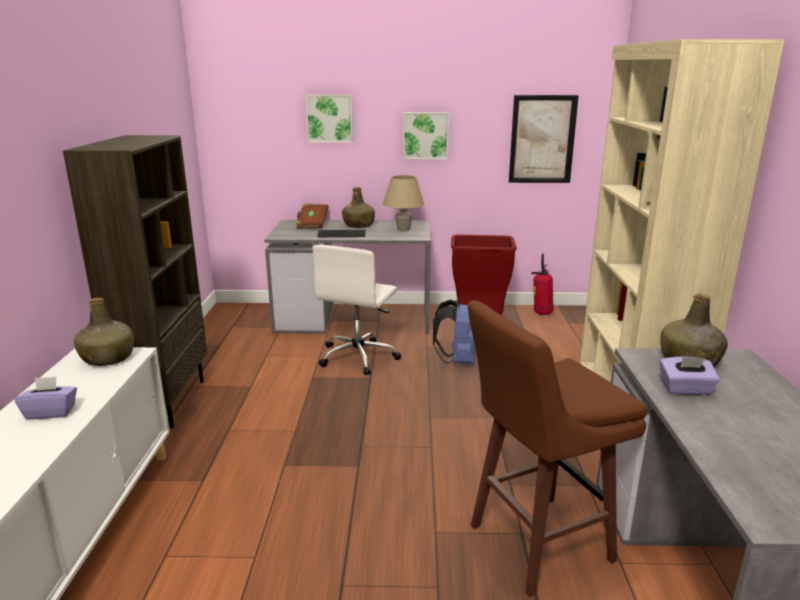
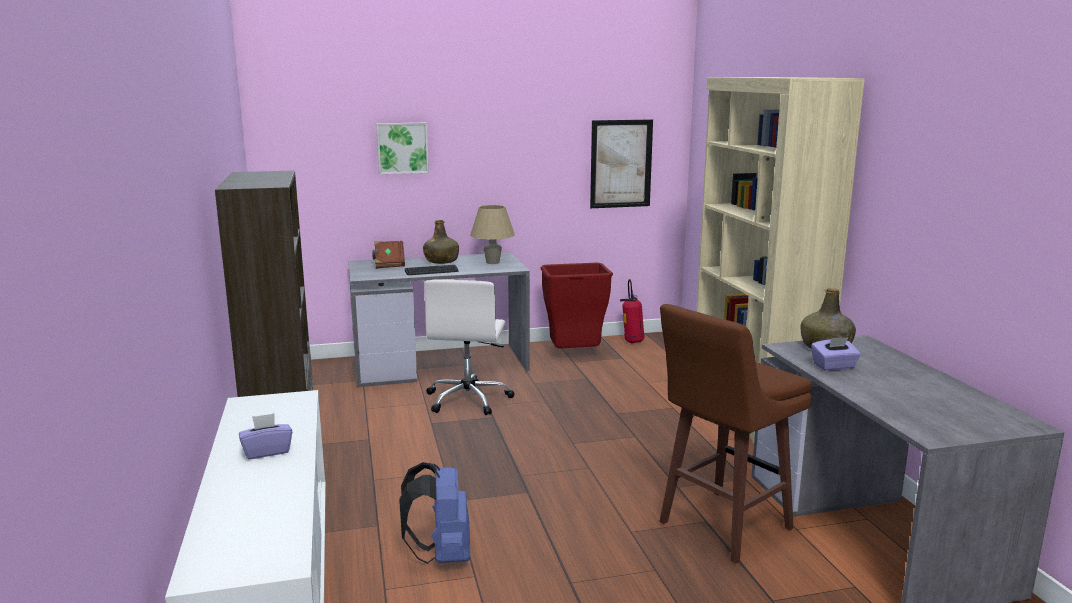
camera: 15 degrees left, 5 degrees down
(108, 358) = (276, 403): green bottle -> none
(425, 135) = (504, 163): picture -> none
(457, 361) = (572, 392): blue backpack -> blue backpack (442, 555)

